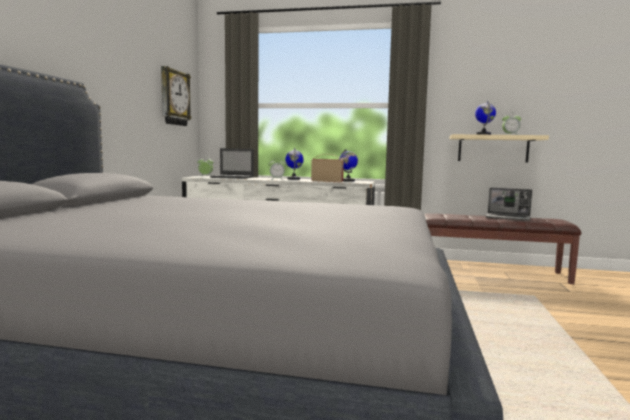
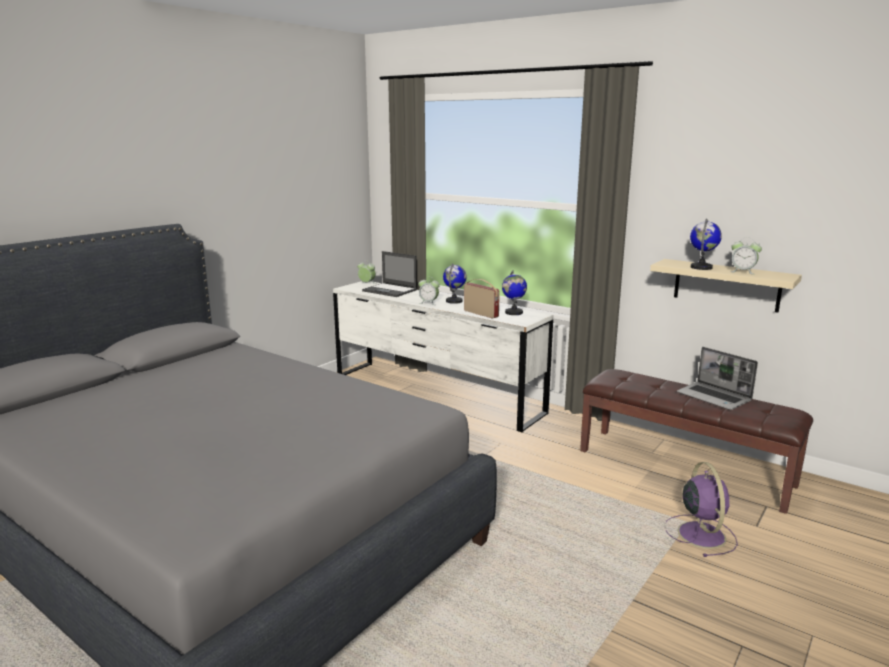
camera: 25 degrees right, 10 degrees up
(174, 97) = (323, 194): wall clock -> none
(549, 299) = (700, 533): none -> purple fan

